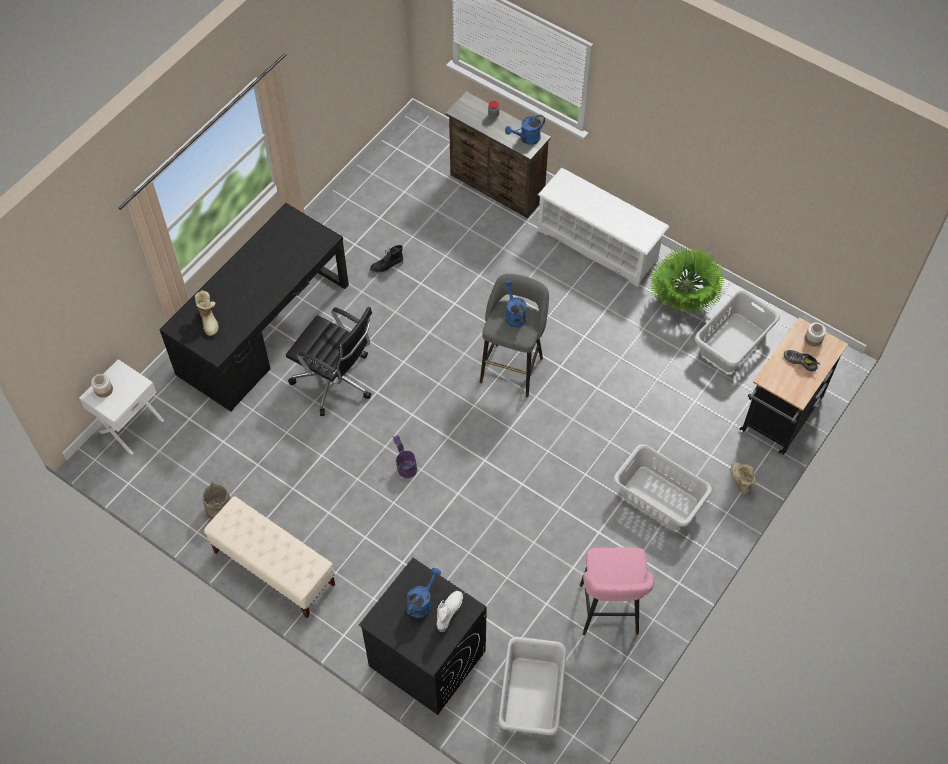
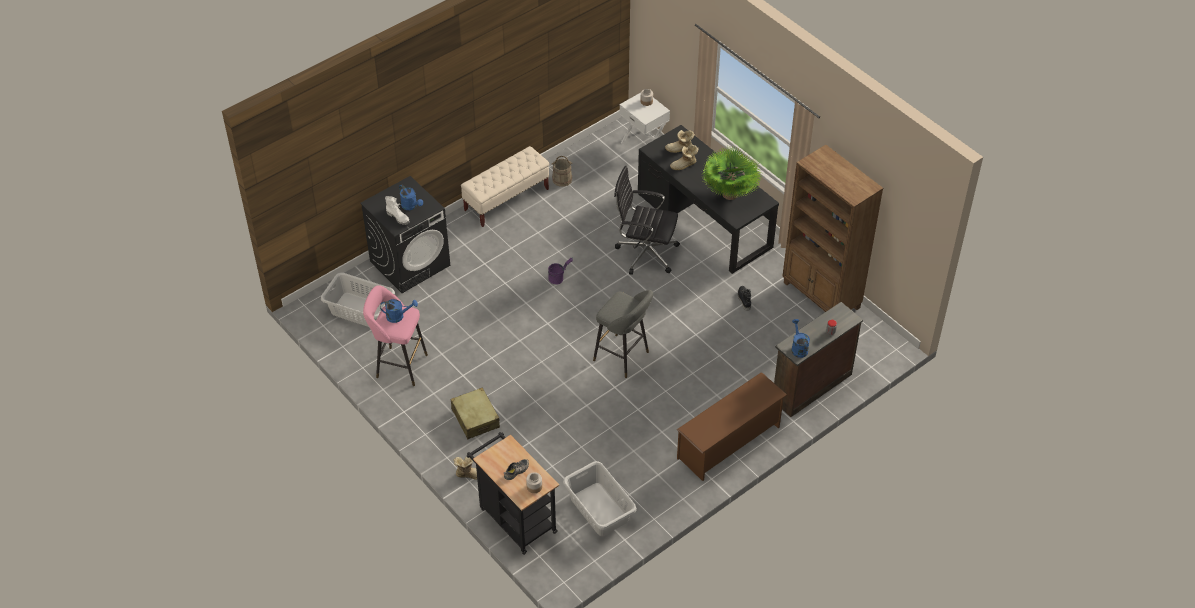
camera: 105 degrees right, 10 degrees down
(240, 309) = (684, 165): none -> boot
(336, 381) = (645, 253): black office chair -> black office chair turned 60 degrees clockwise
(360, 197) = (821, 296): none -> brown bookcase
(514, 314) = (627, 309): blue watering can -> blue watering can (398, 316)
(598, 245) = (729, 442): white shoe rack -> brown shoe rack
(659, 499) = (475, 418): grey laundry basket -> beige suitcase
(682, 301) = (653, 486): potted plant -> potted plant (730, 194)

